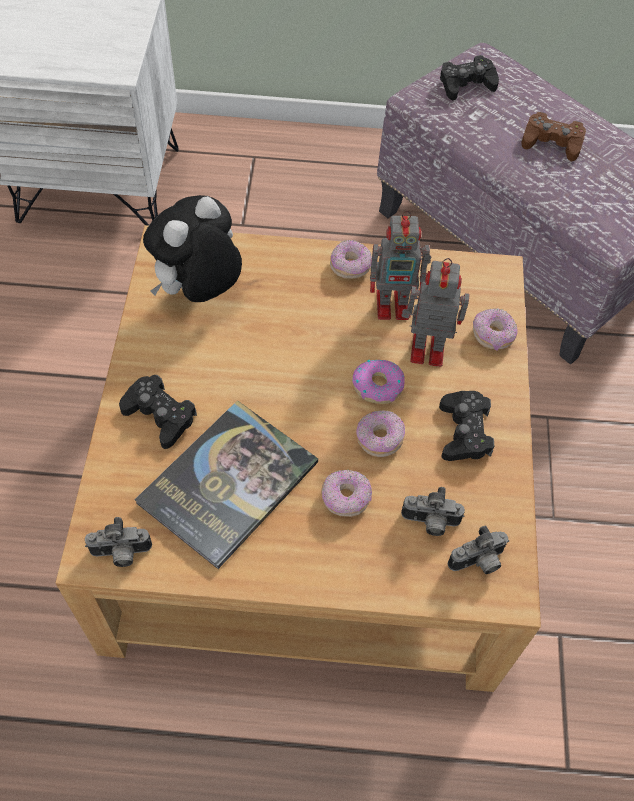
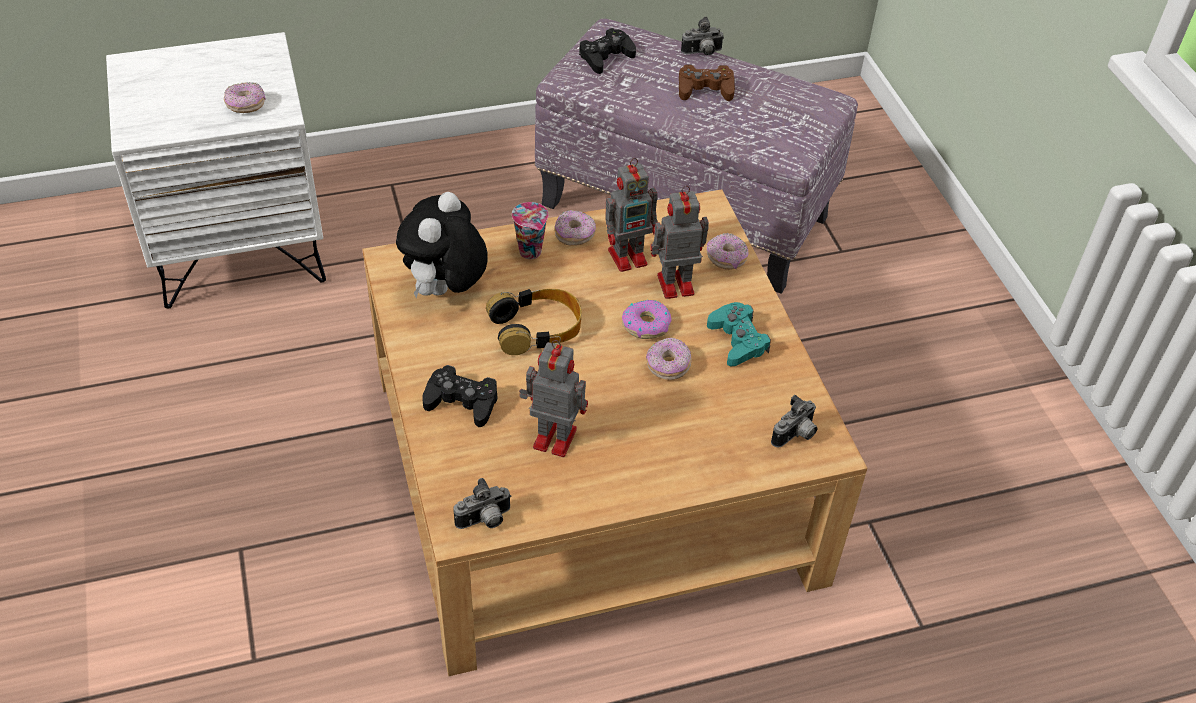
camera: 20 degrees left, 10 degrees down
(228, 482) = (552, 437): book -> toy robot
(267, 357) = (536, 328): none -> headphones
(300, 273) = (531, 252): none -> cup
(345, 498) = (661, 420): donut -> donut (246, 105)
(430, 523) = (742, 418): camera -> camera (702, 53)
(464, 432) = (737, 340): black game controller -> turquoise game controller

